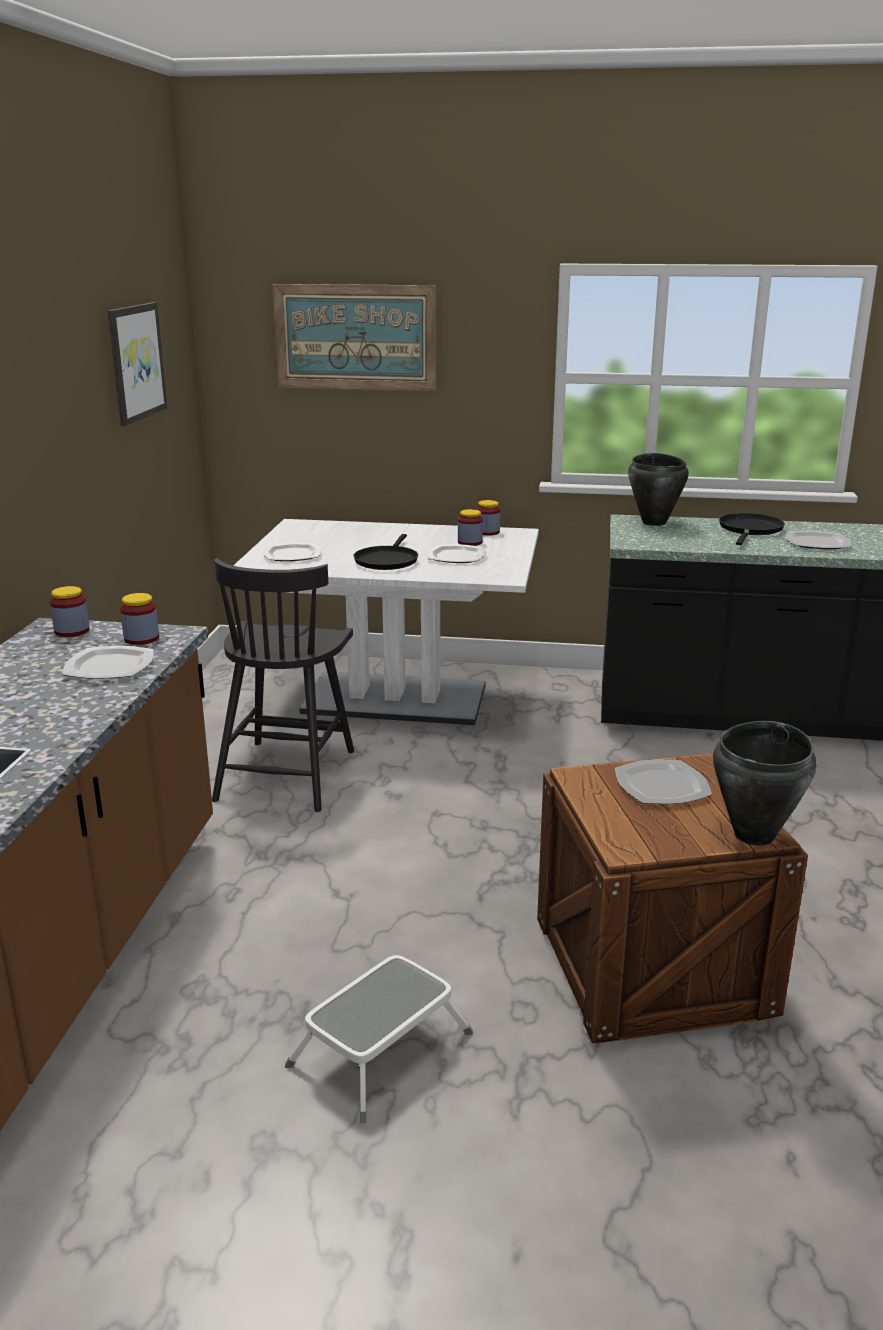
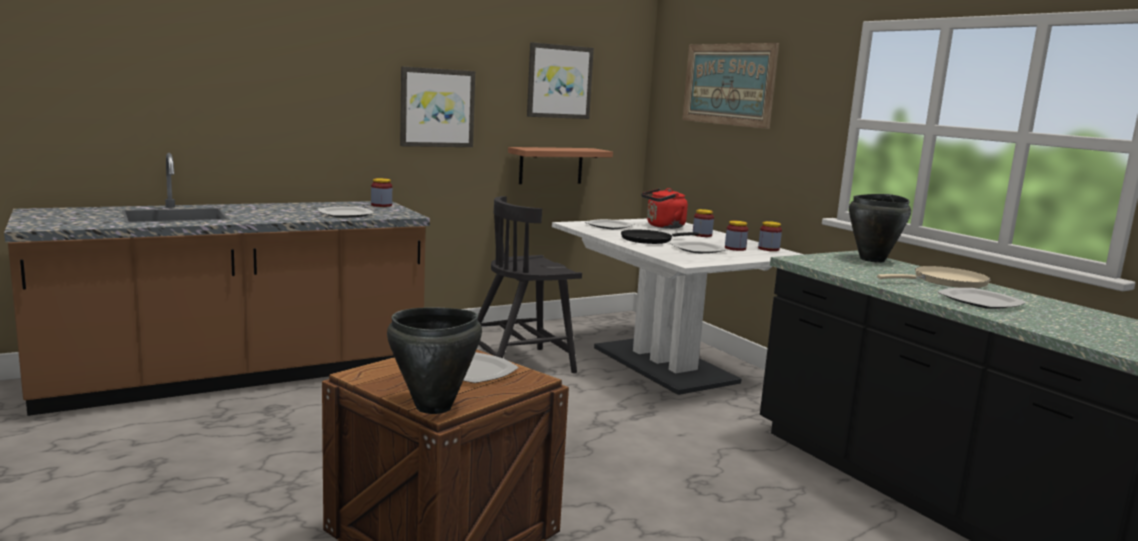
camera: 50 degrees right, 10 degrees down
(48, 447) = (437, 108): none -> picture
(141, 638) = (391, 213): jar -> jar (702, 235)
(146, 489) = (551, 165): none -> shelf
(330, 535) = (663, 226): none -> red kettle
(380, 1048) = (263, 468): grey step ladder -> none
(750, 530) = (945, 282): black frying pan -> beige frying pan

